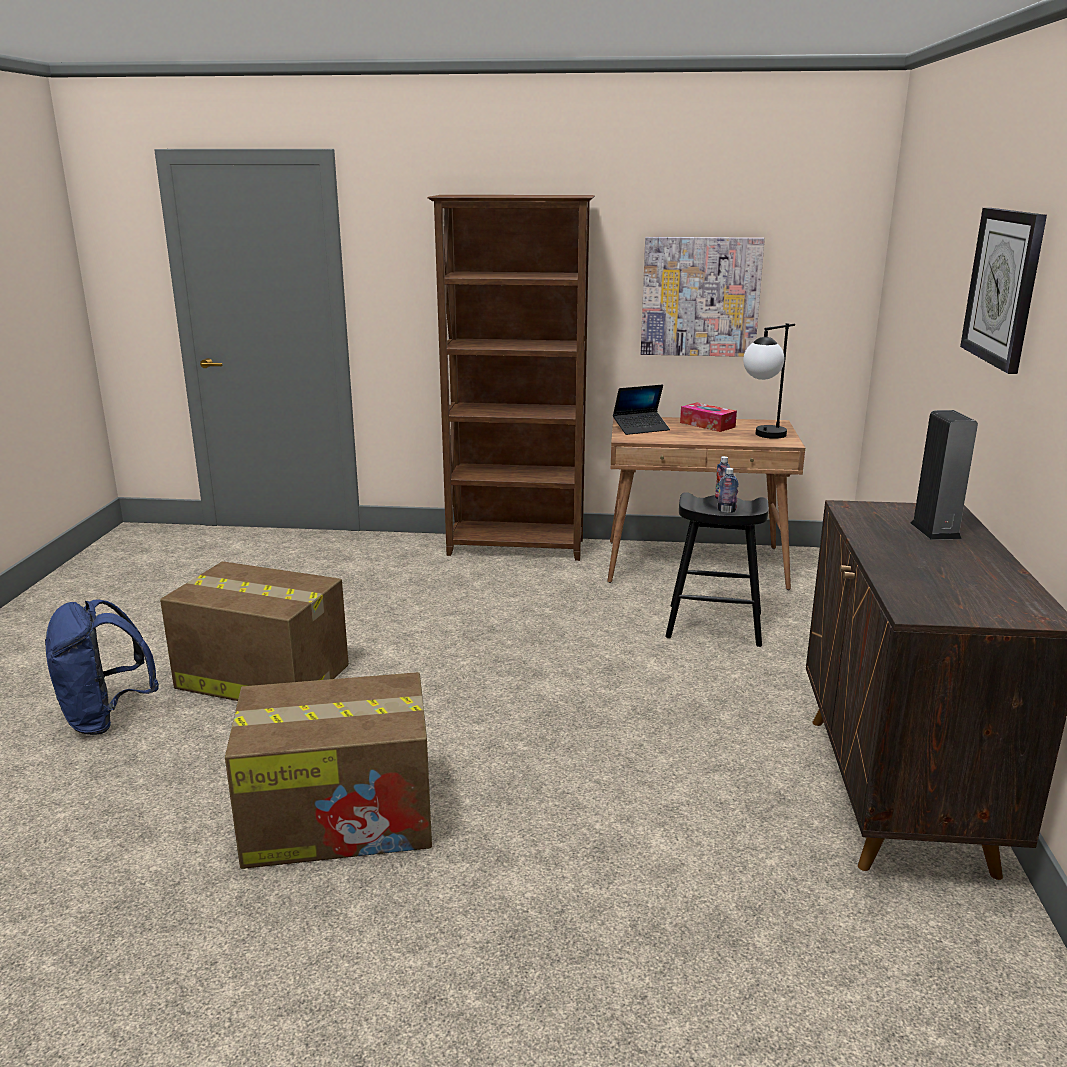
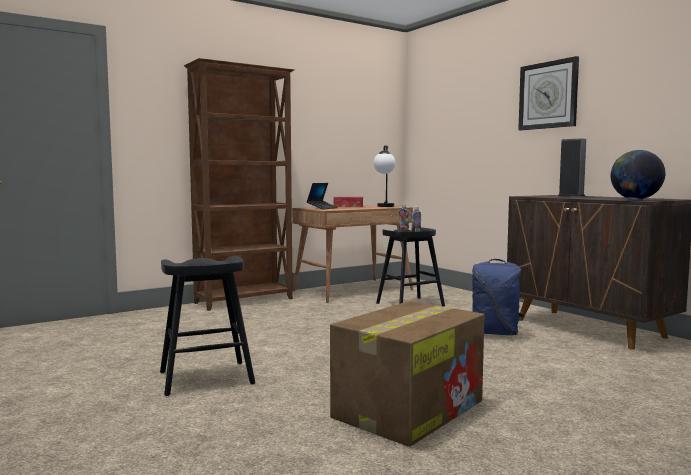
camera: 40 degrees left, 15 degrees down
(106, 718) = (126, 428): blue backpack -> blue backpack (495, 333)
(261, 676) = (206, 378): cardboard box -> black stool
(700, 297) = (329, 137): picture -> none
(922, 600) = (635, 199): none -> globe

